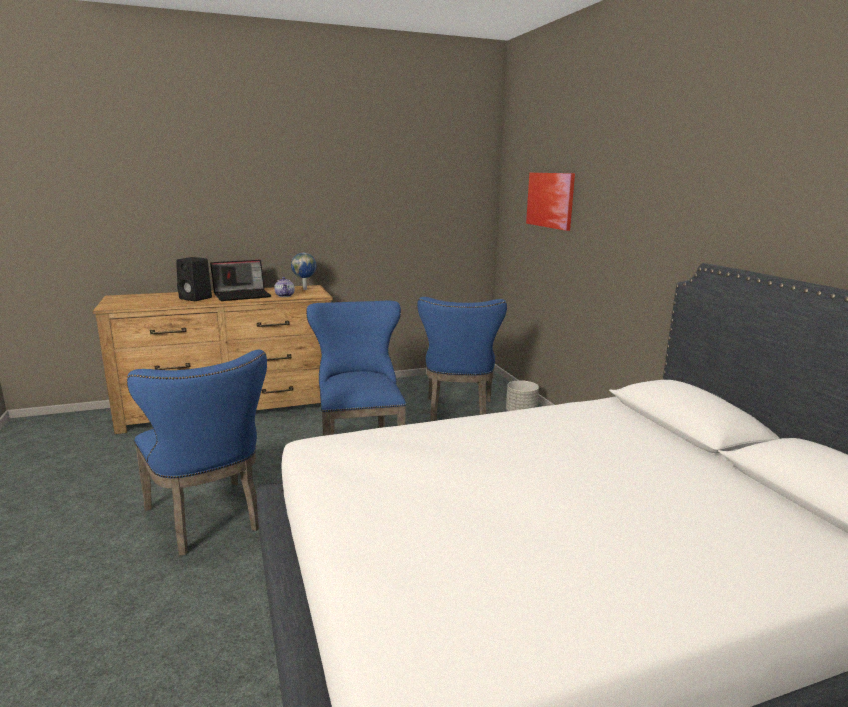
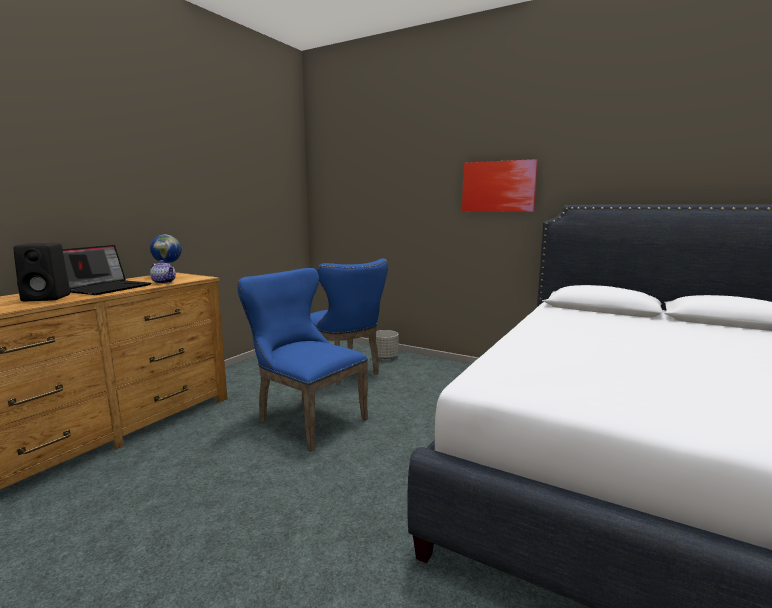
camera: 40 degrees left, 5 degrees down
(209, 521) = (267, 551): blue chair -> none
(550, 200) = (379, 180): picture -> picture (498, 186)

